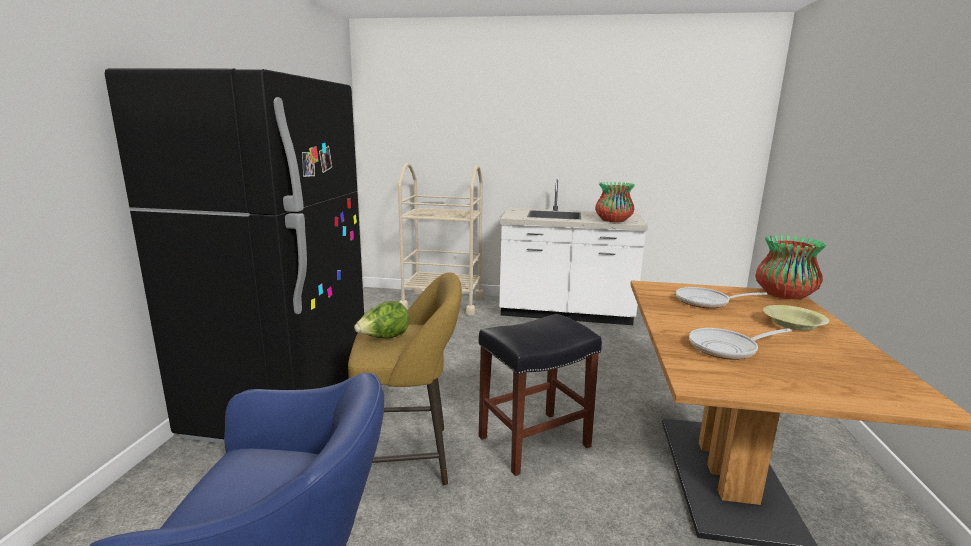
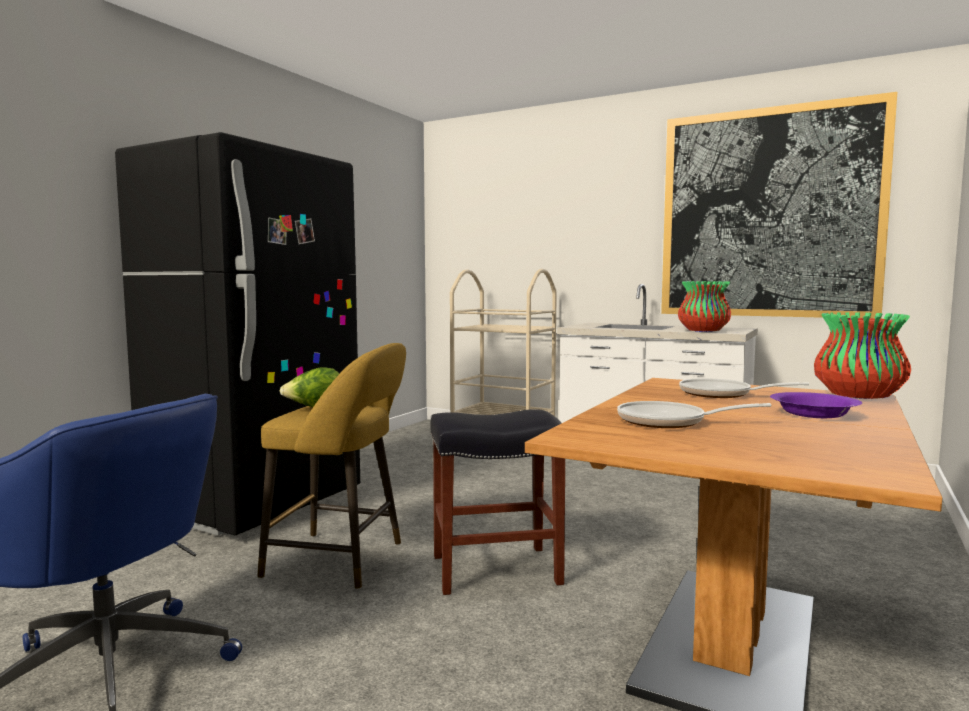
camera: 20 degrees right, 10 degrees down
(649, 127) = (769, 214): none -> picture
(793, 325) = (813, 414): yellow bowl -> purple bowl

